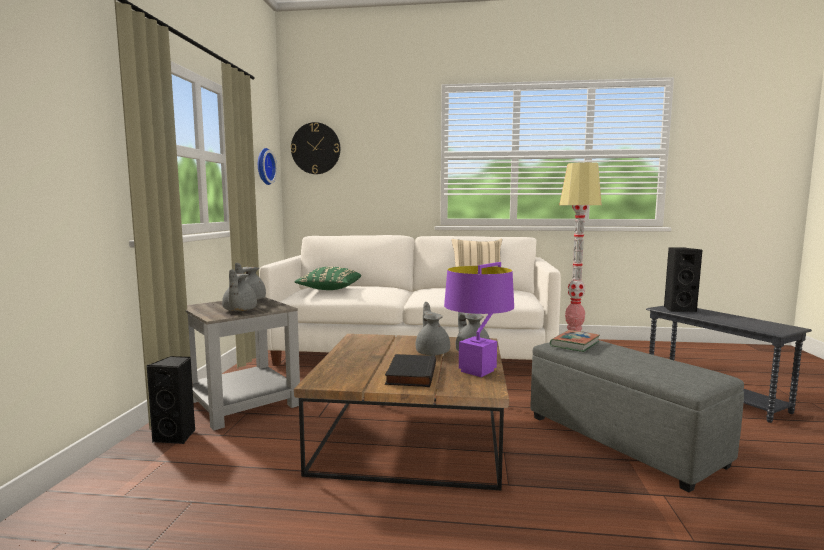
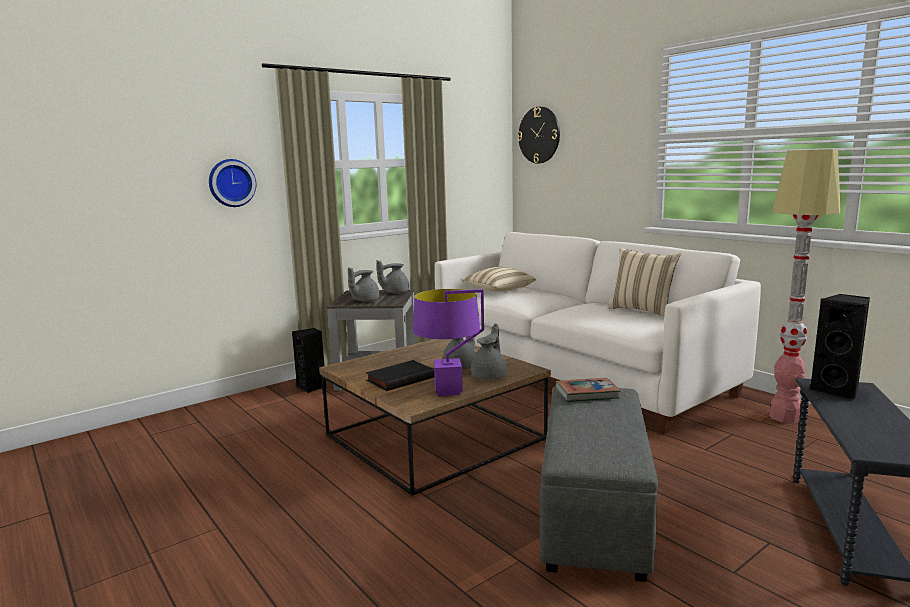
camera: 45 degrees right, 5 degrees up
(264, 166) = (478, 160): wall clock -> wall clock (231, 183)
(329, 289) = (498, 290): green pillow -> beige pillow

